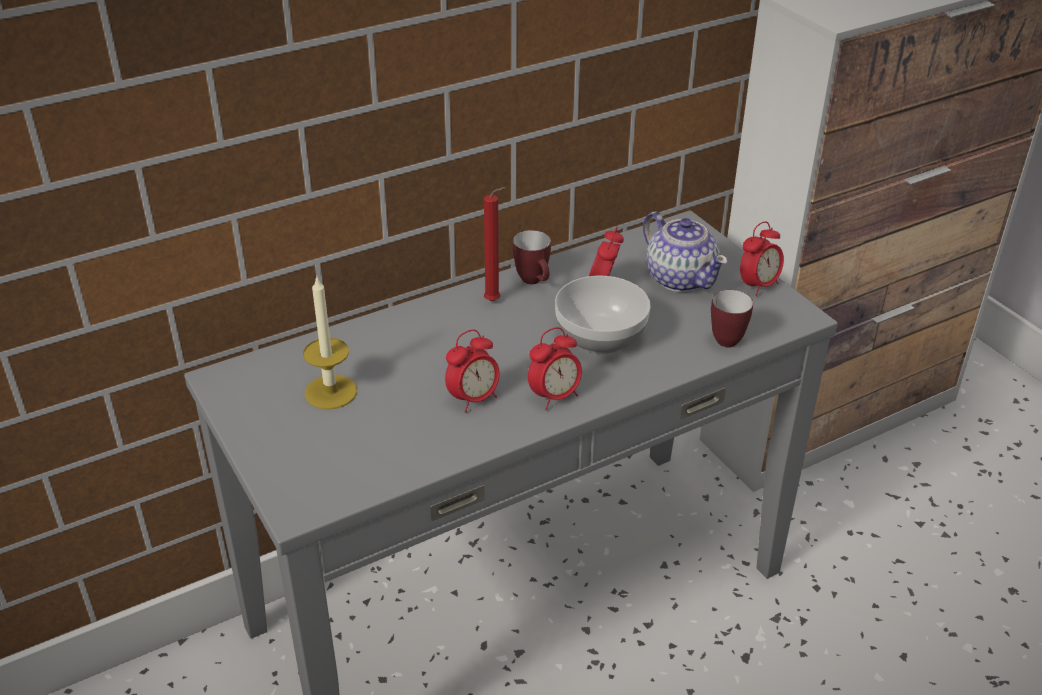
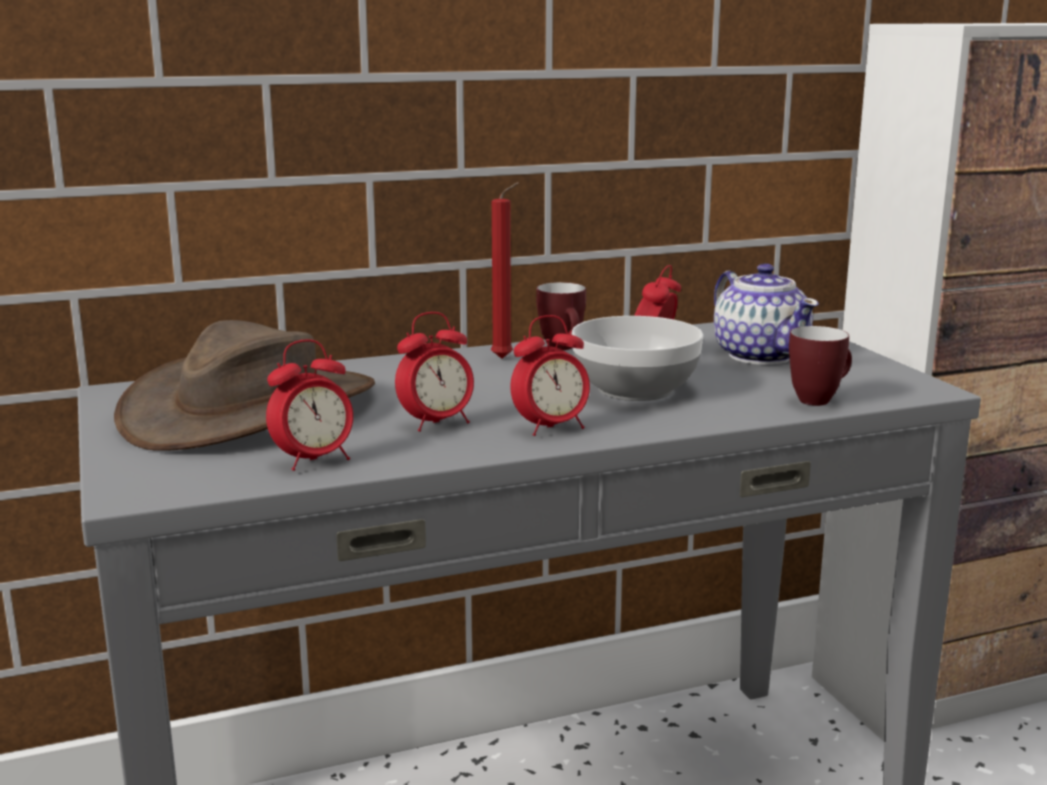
camera: 10 degrees right, 20 degrees down
(331, 392) = (250, 408): candle -> brown hat
(758, 286) = (868, 365): alarm clock -> alarm clock (314, 461)

